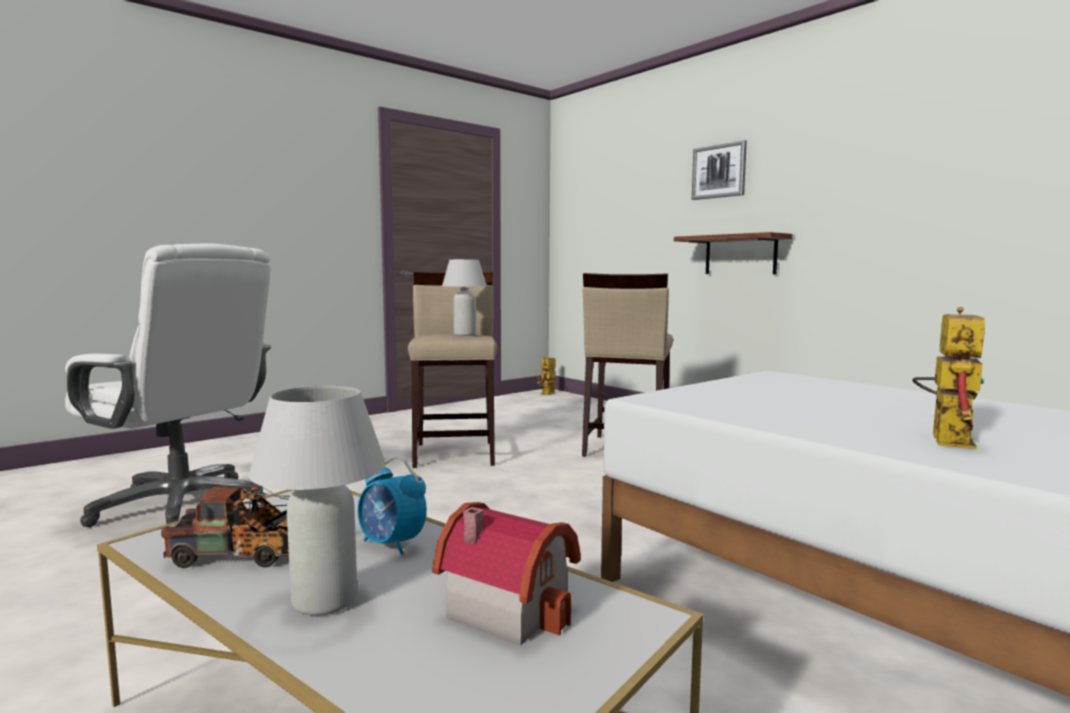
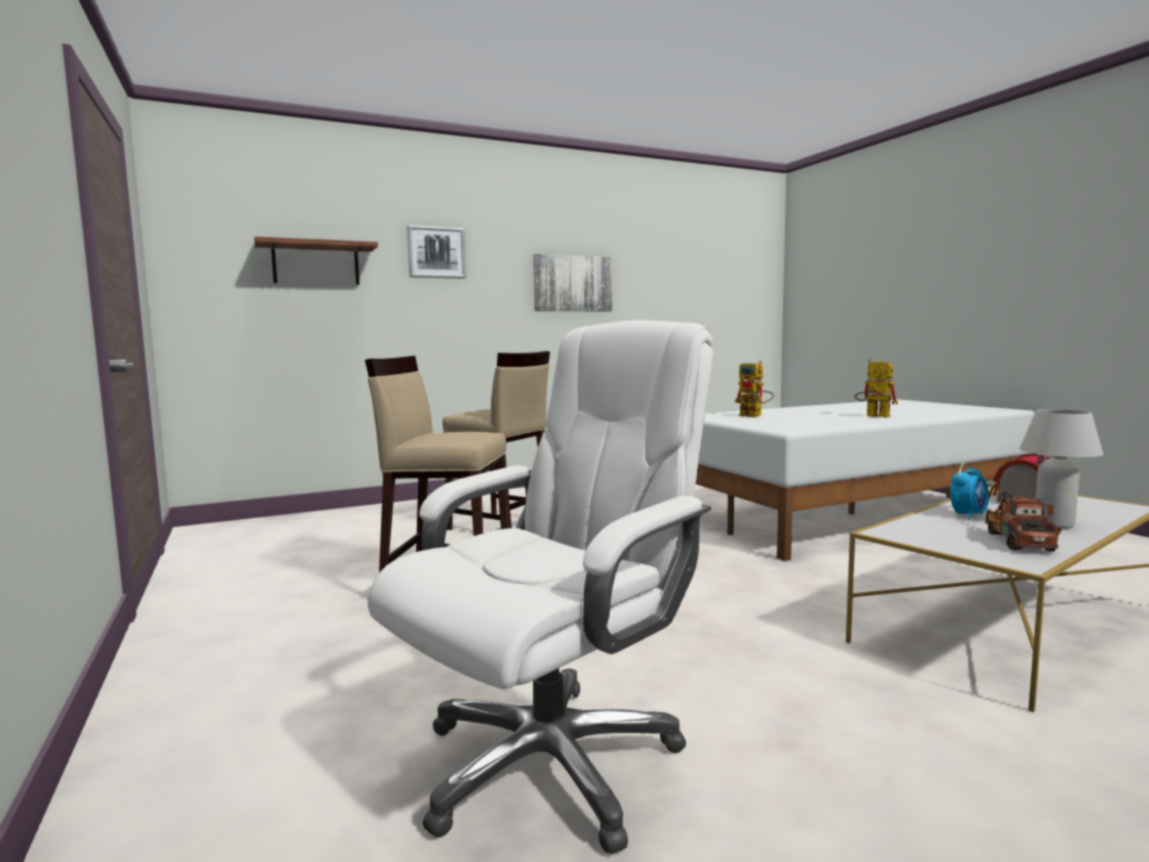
camera: 75 degrees left, 0 degrees up
(464, 335) = (461, 432): white table lamp -> none
(547, 394) = (214, 530): toy robot -> toy robot (755, 416)
(740, 255) = (466, 333): shelf -> shelf (316, 264)
(880, 185) = (572, 283): none -> picture

